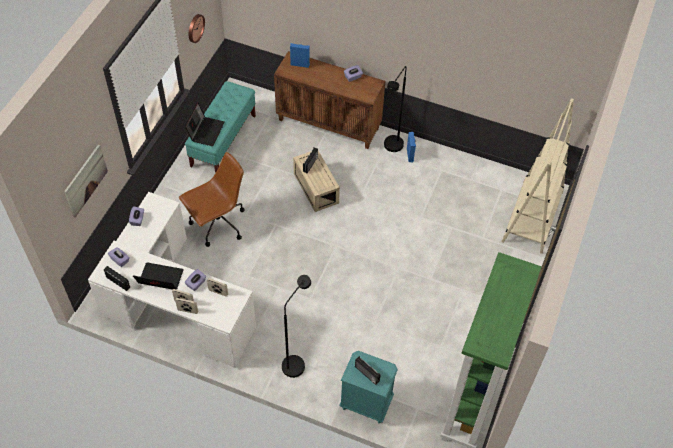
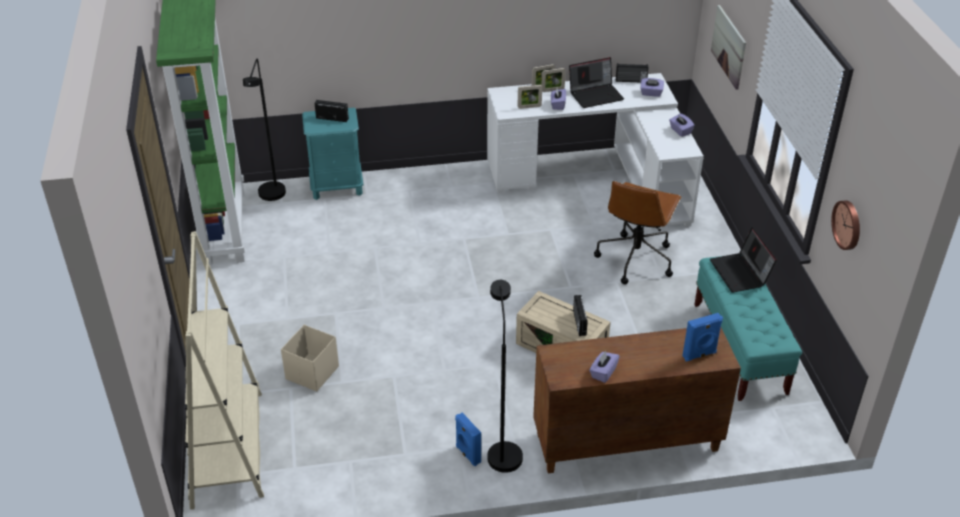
camera: 150 degrees right, 15 degrees down
(296, 361) = (433, 188): black floor lamp -> black floor lamp (272, 197)
(466, 241) = (311, 373): none -> beige storage box

